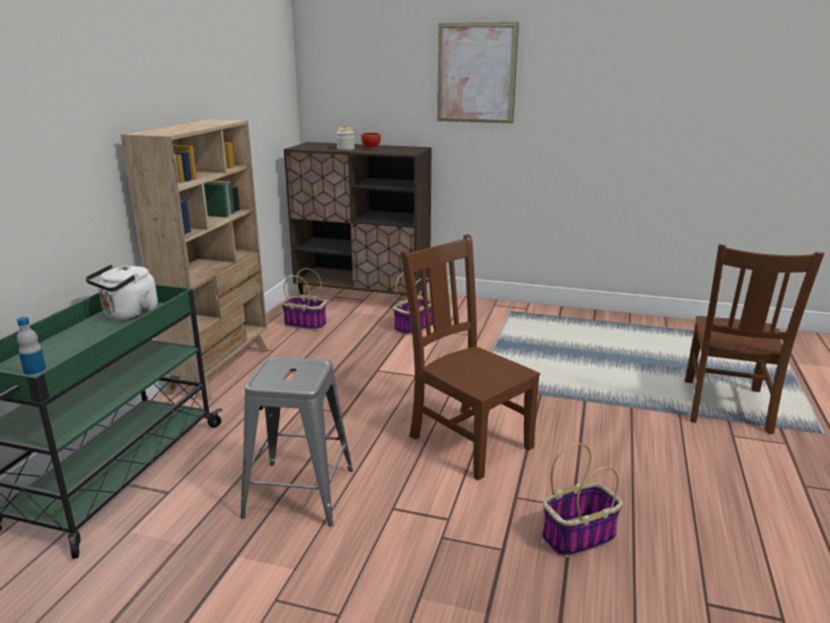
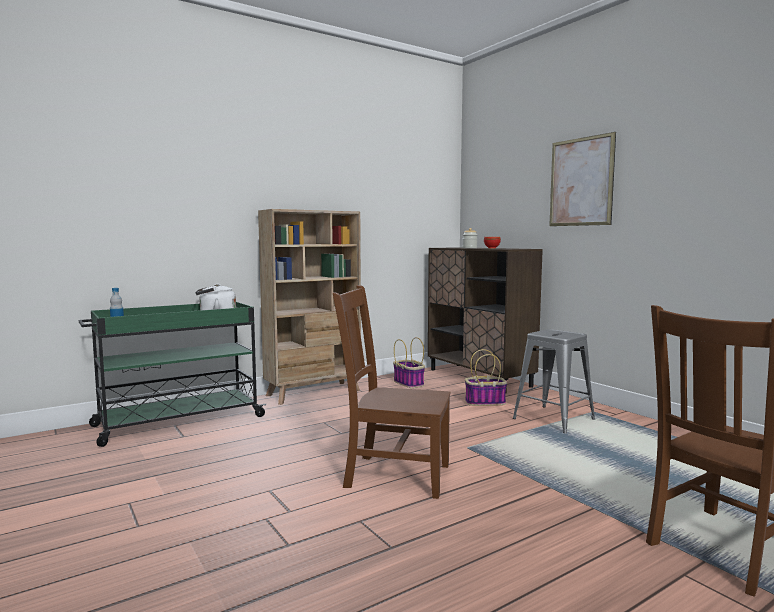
camera: 40 degrees right, 15 degrees down
(300, 493) = (237, 461): grey stool -> grey stool (553, 419)
(467, 440) = (394, 475): brown chair -> brown chair turned 75 degrees counterclockwise
(579, 536) = (358, 567): basket -> none

